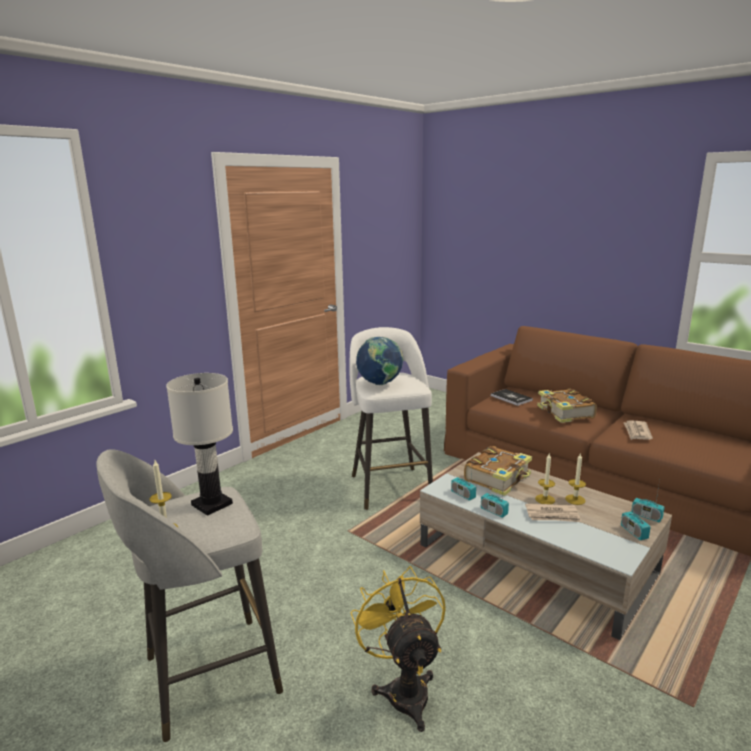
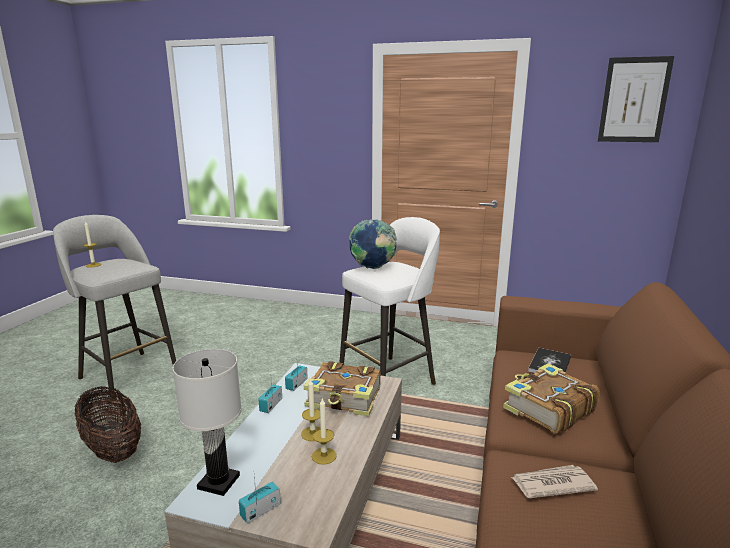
camera: 65 degrees right, 0 degrees up
(212, 504) = (124, 267): white table lamp -> white table lamp (219, 482)
(396, 209) = (634, 100): none -> picture
(404, 688) = (113, 449): yellow fan -> basket
(553, 515) = (278, 442): newspaper -> none
(646, 516) = (308, 522): radio -> none

